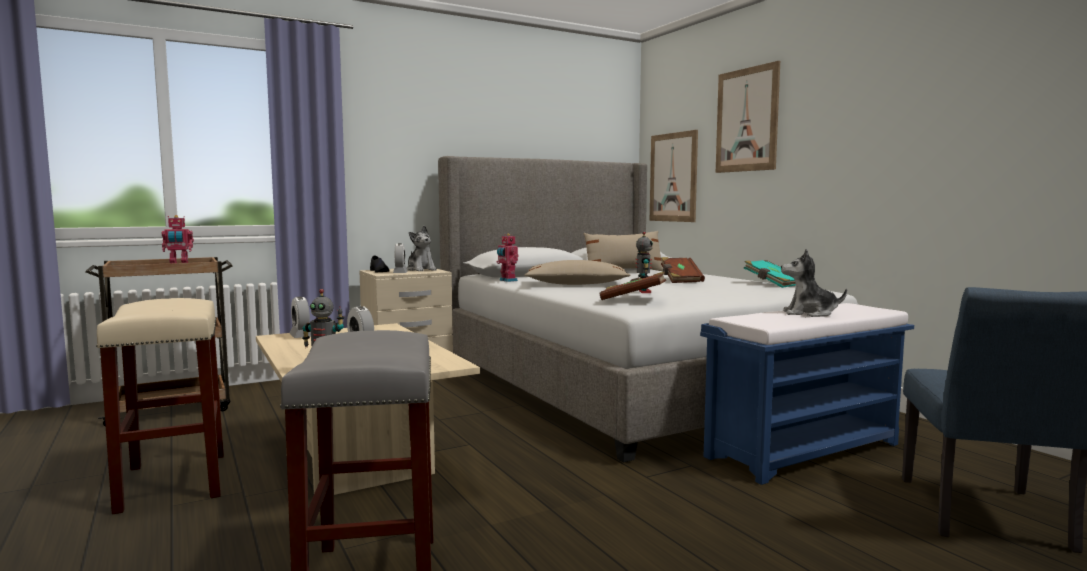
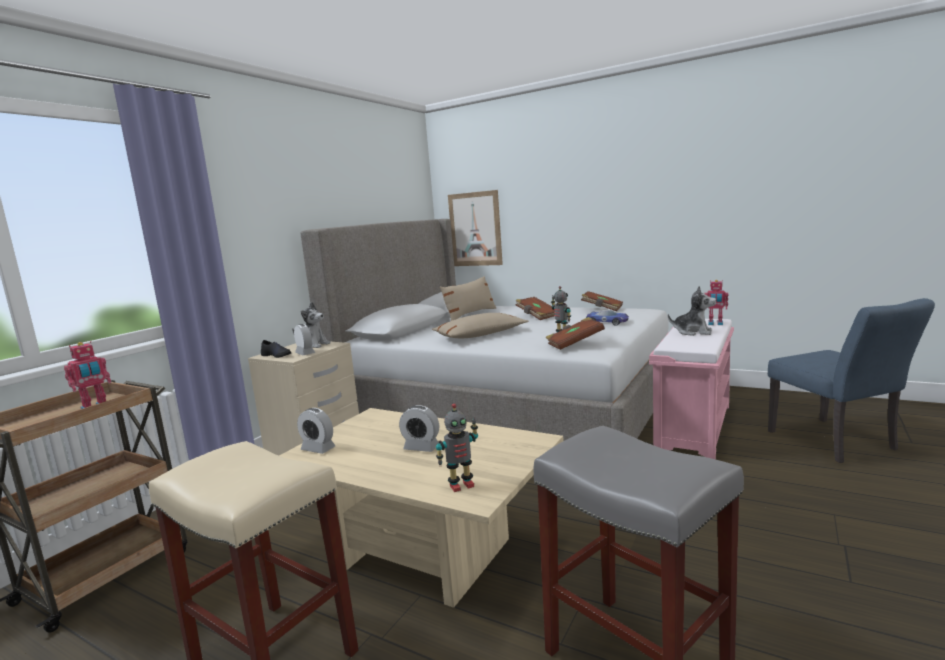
camera: 30 degrees left, 5 degrees up
(507, 280) = (410, 342): toy robot -> toy robot (715, 324)
(735, 293) = (608, 322): none -> toy car
(746, 120) = (546, 182): picture -> none
(772, 284) = (602, 309): turquoise book -> brown book
(804, 450) = (693, 427): blue bench -> pink bench
(809, 313) = (693, 332): plush toy -> plush toy turned 135 degrees counterclockwise

